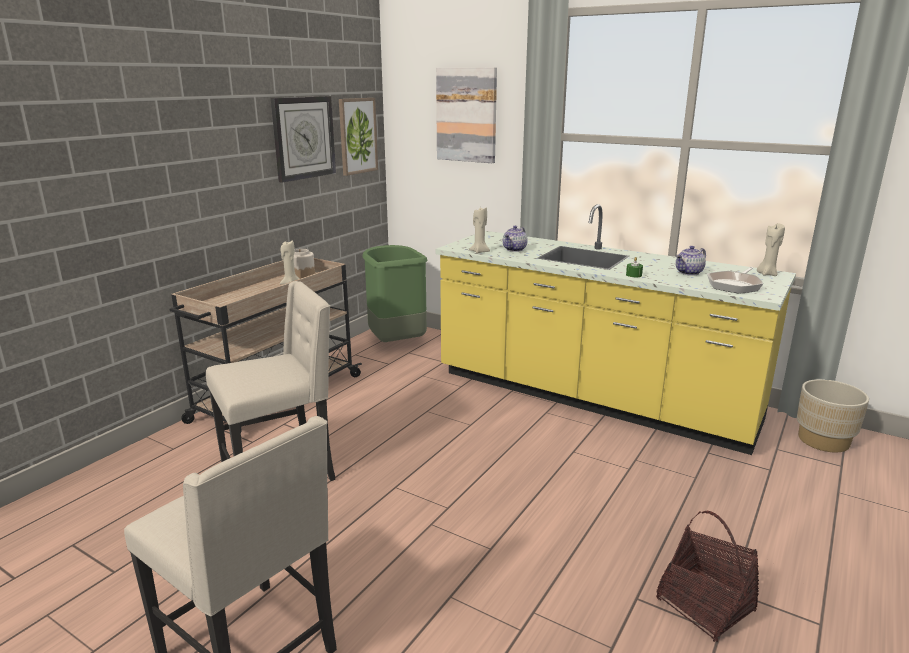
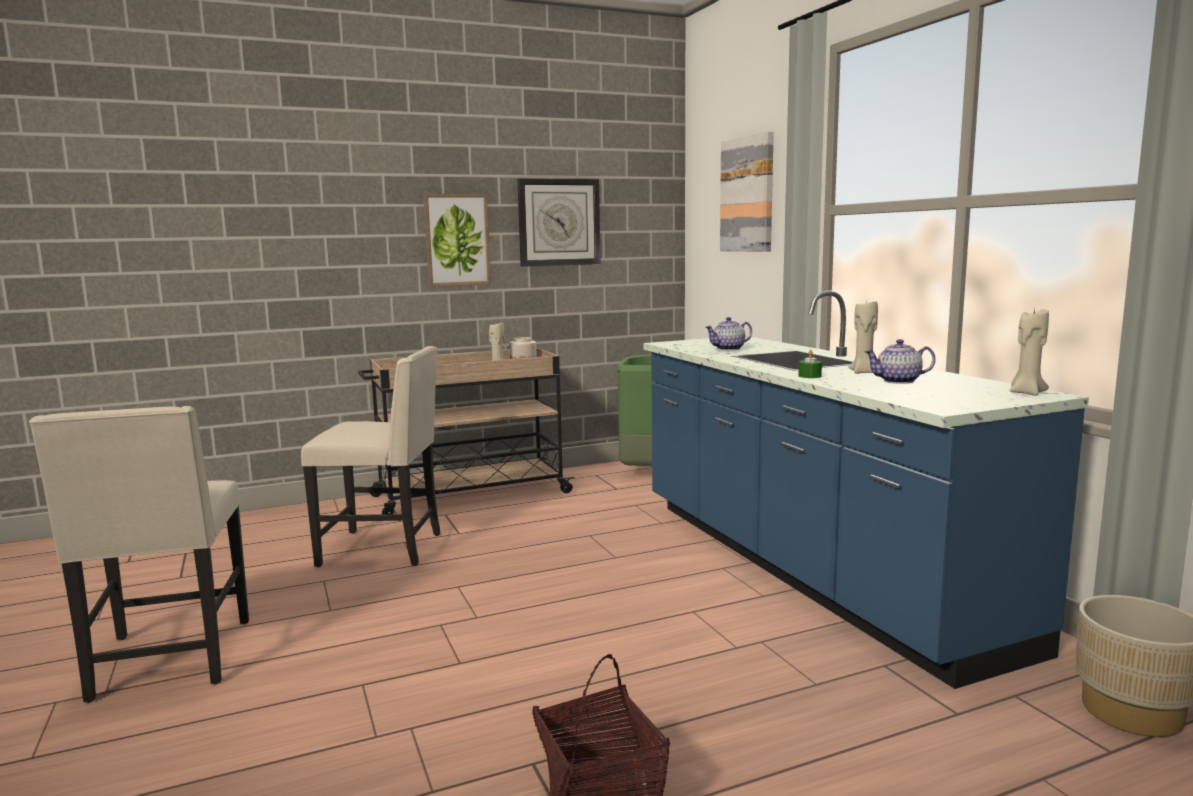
camera: 35 degrees right, 10 degrees down
(357, 136) = (639, 226): picture -> picture (457, 240)
(479, 251) = (682, 347): beige candle -> beige candle (864, 372)
(592, 398) = (807, 568): yellow counter -> blue counter
(735, 285) = (930, 396): frying pan -> none

